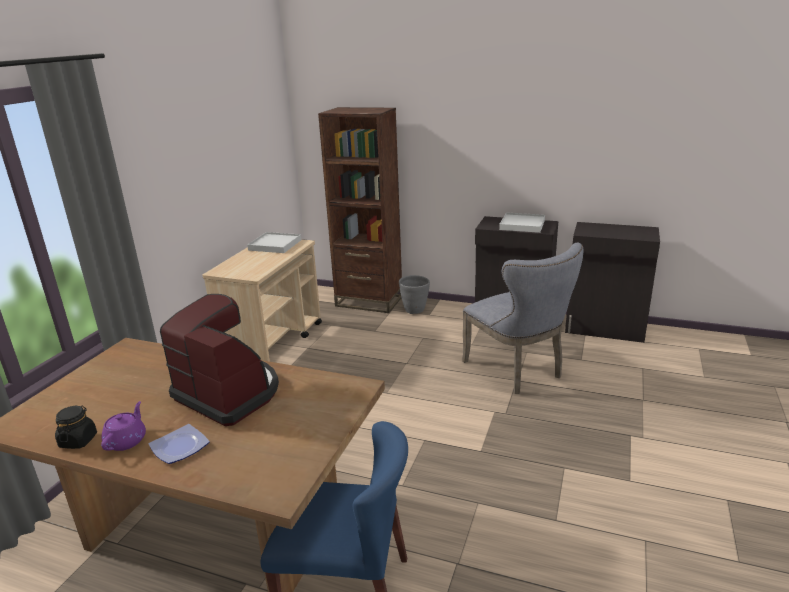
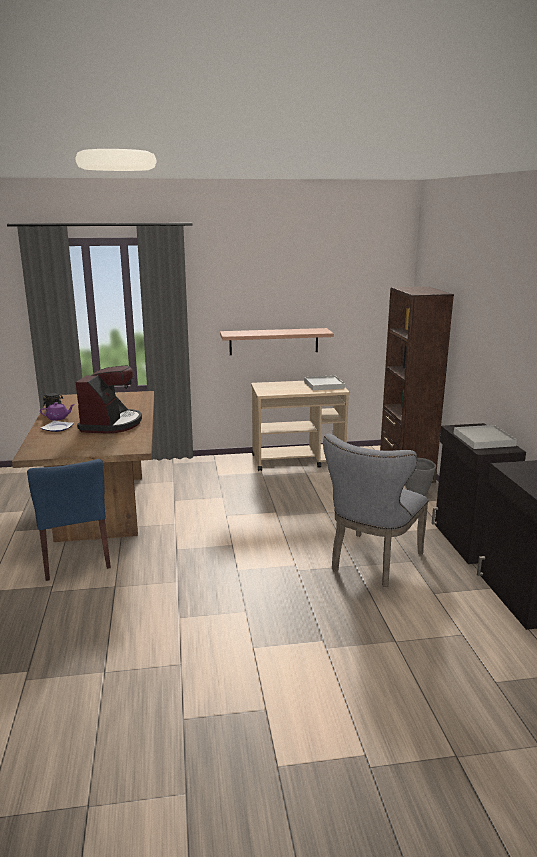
camera: 60 degrees right, 5 degrees down
(206, 212) = (274, 341): none -> shelf

